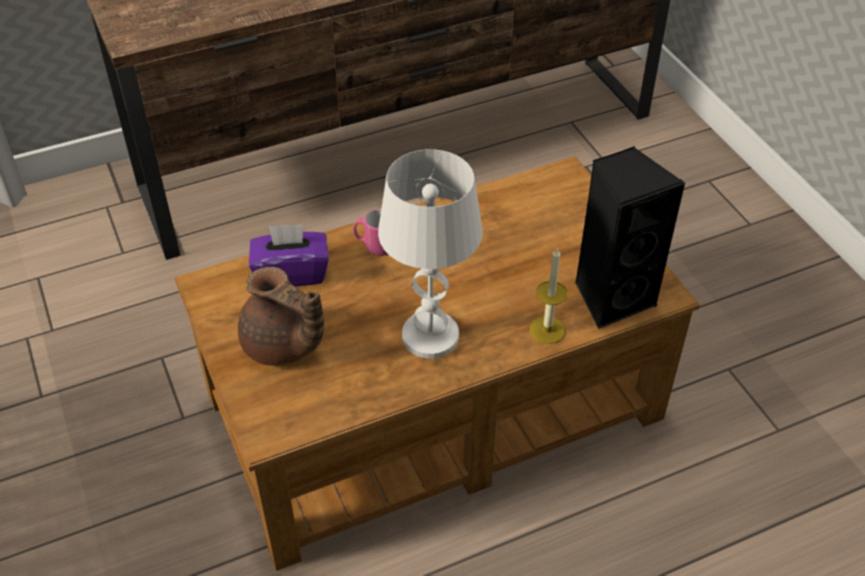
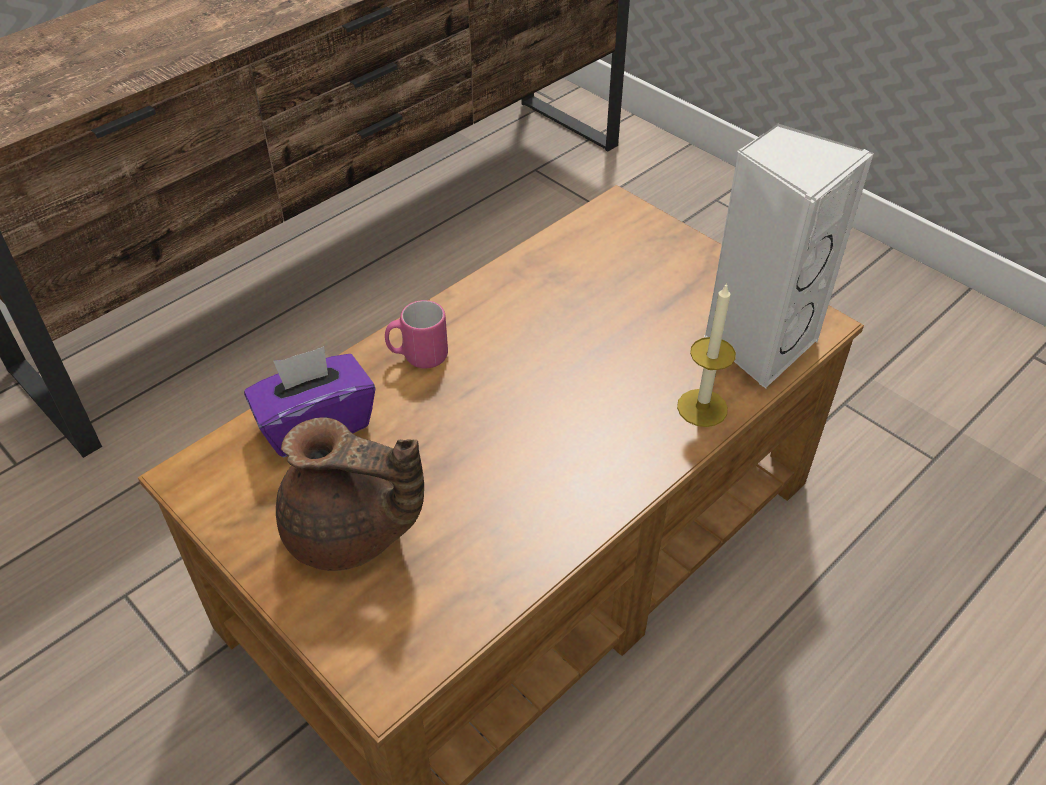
camera: 20 degrees left, 0 degrees up
(431, 336) = (555, 458): white table lamp -> none
(611, 297) = (757, 343): black speaker -> white speaker

